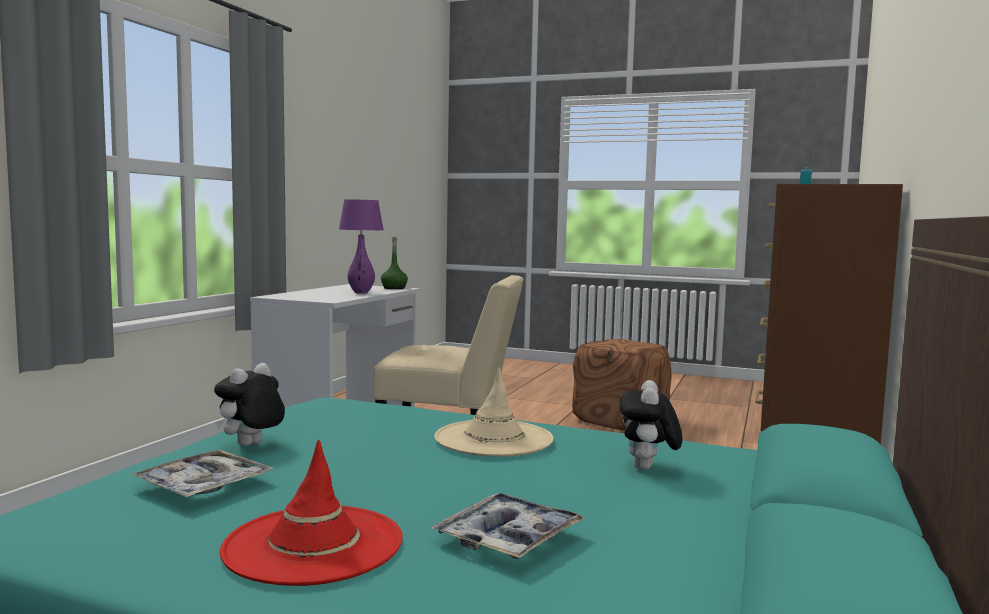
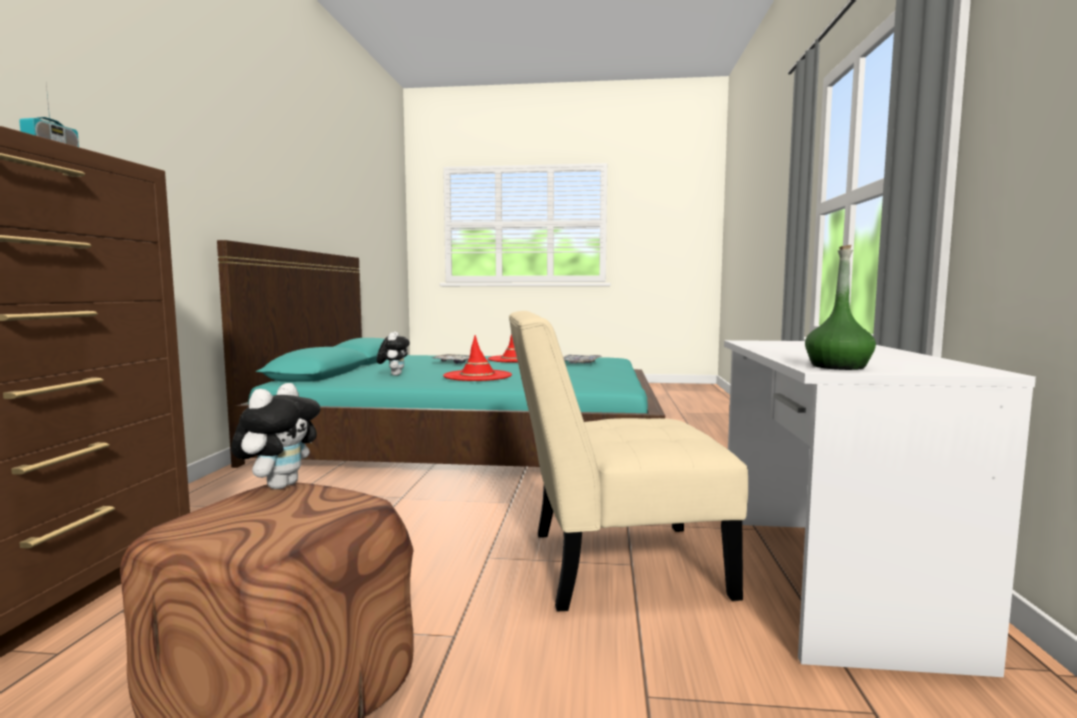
camera: 165 degrees right, 0 degrees up
(251, 446) = (597, 370): plush toy -> plush toy (280, 485)
(361, 293) = (802, 353): purple table lamp -> none
(493, 439) = (477, 376): beige hat -> red hat

